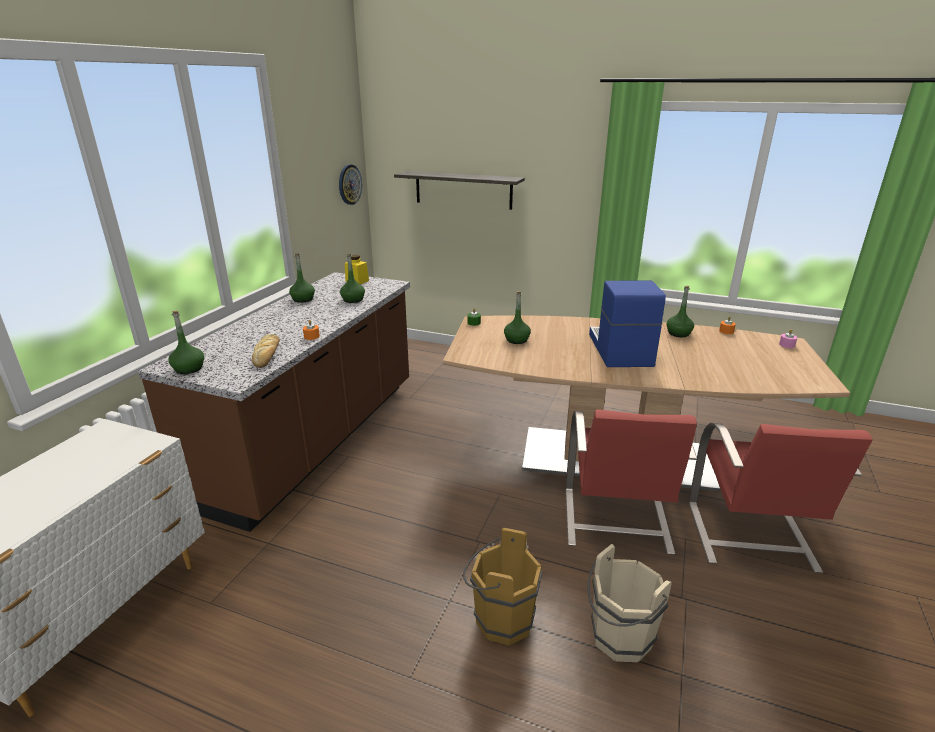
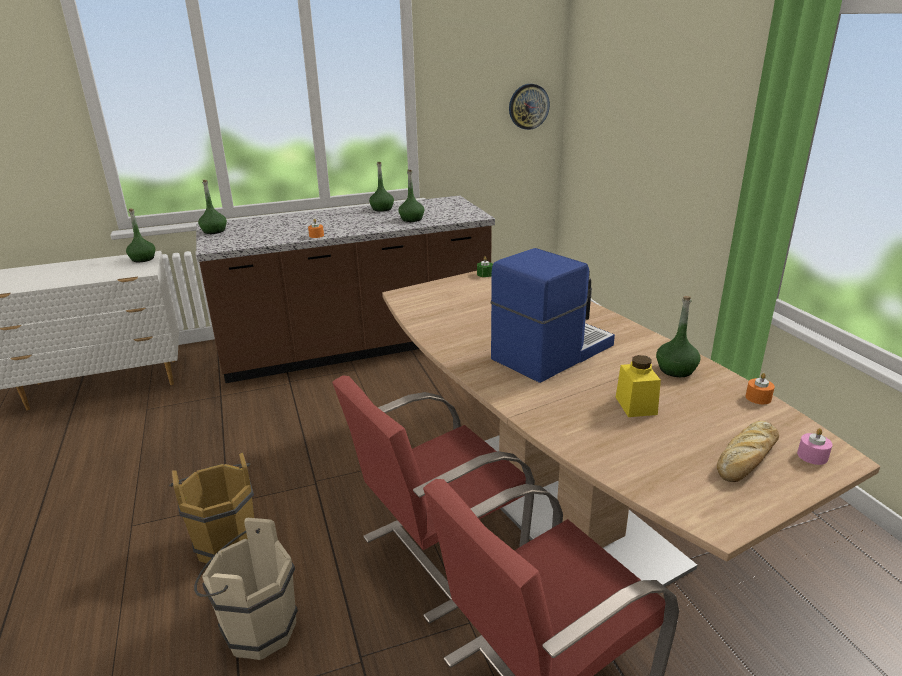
camera: 50 degrees right, 0 degrees up
(267, 355) = (264, 238): bread -> bread (746, 458)
(357, 281) = (455, 206): yellow jar -> yellow jar (636, 405)
(463, 190) = (631, 125): shelf -> none
(516, 340) = (480, 301): green bottle -> green bottle (143, 259)

